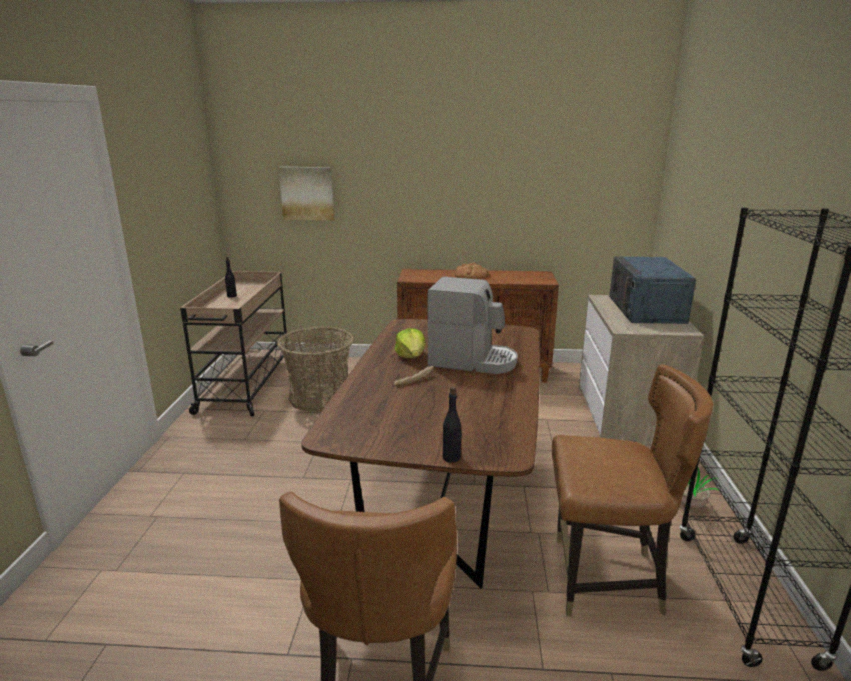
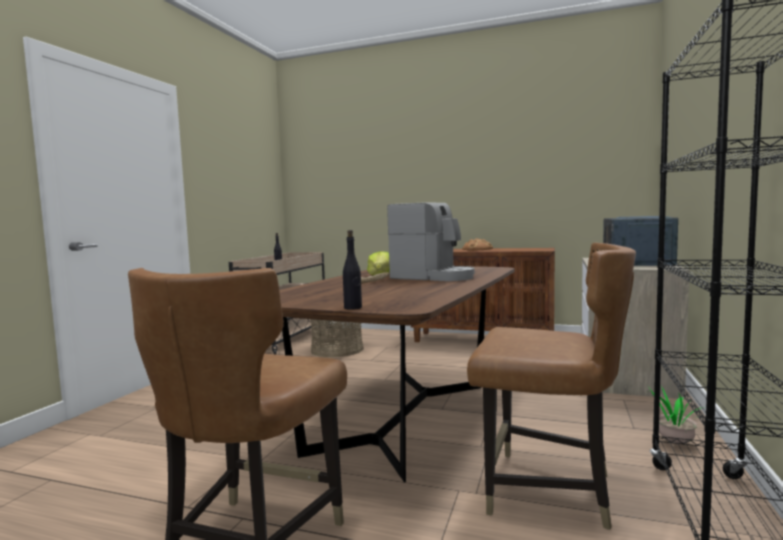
camera: 15 degrees right, 15 degrees down
(307, 193) = (347, 190): picture -> none

